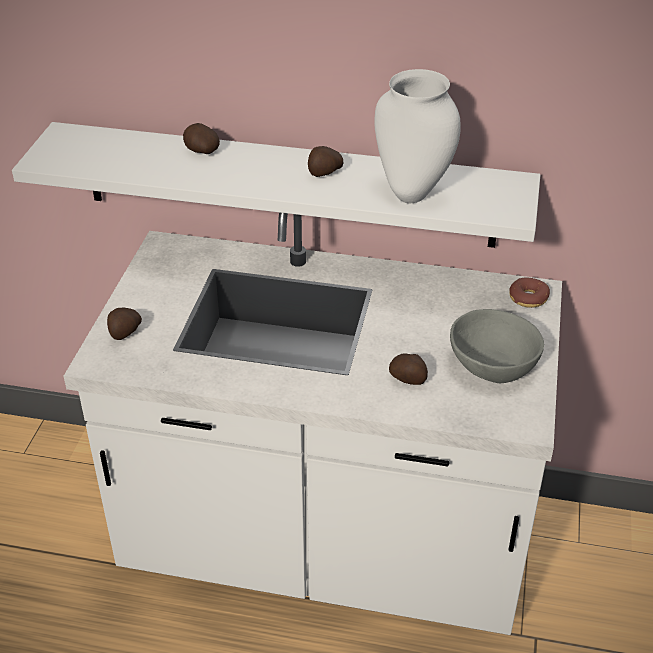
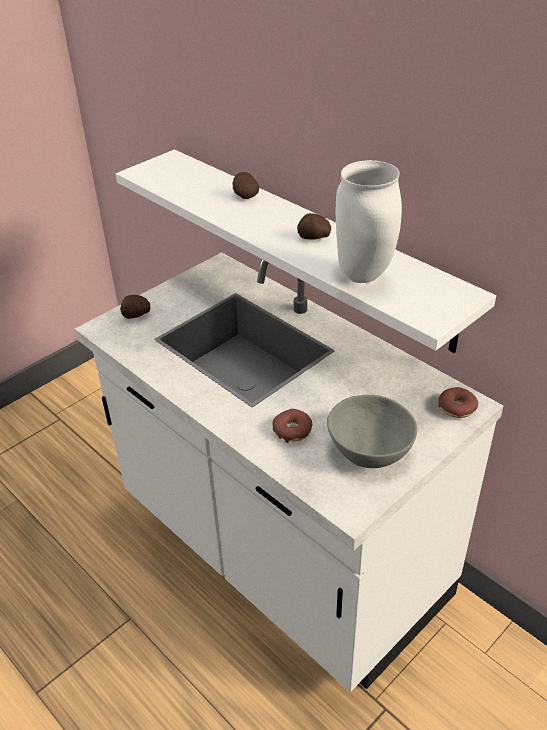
camera: 35 degrees right, 0 degrees up
(408, 379) = (292, 430): potato -> donut

